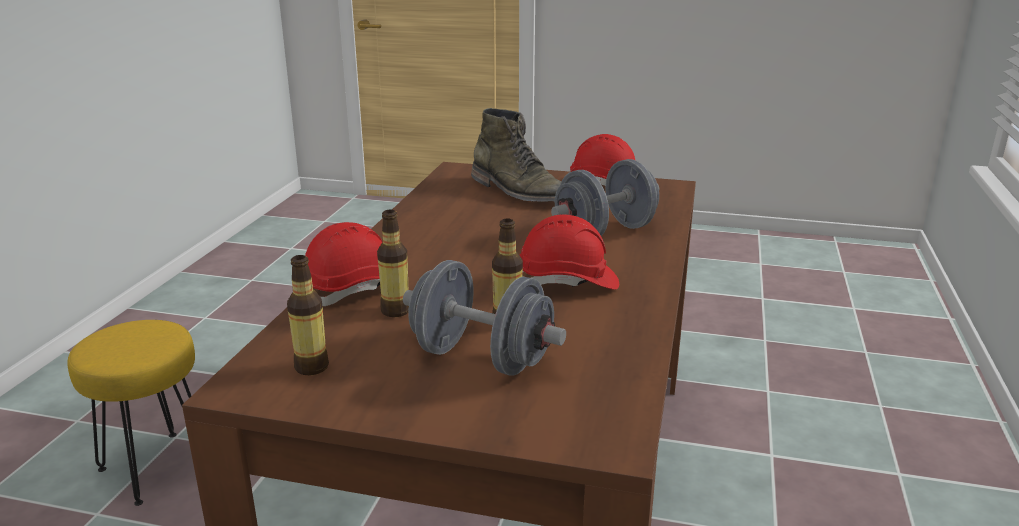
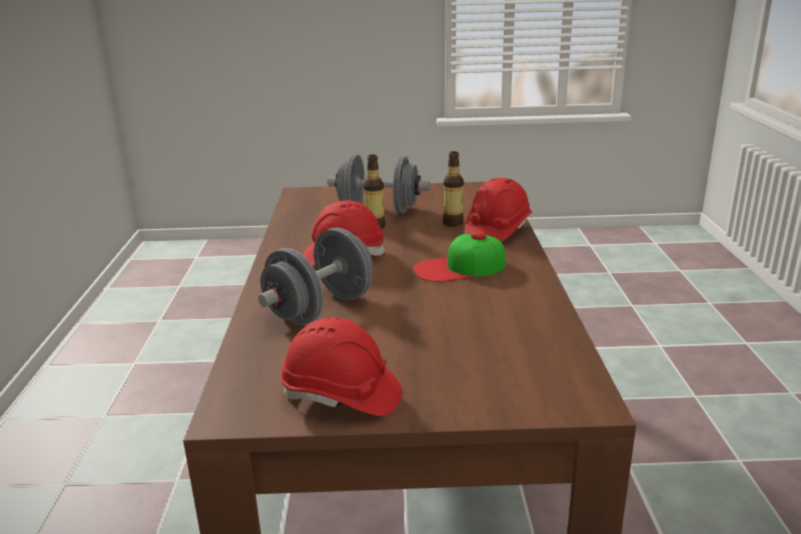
camera: 165 degrees right, 0 degrees up
(155, 467) = (711, 432): yellow stool -> none
(311, 367) = (466, 196): bottle -> none
(449, 251) = (459, 267): none -> cap
(519, 192) = (450, 360): green boot -> none

